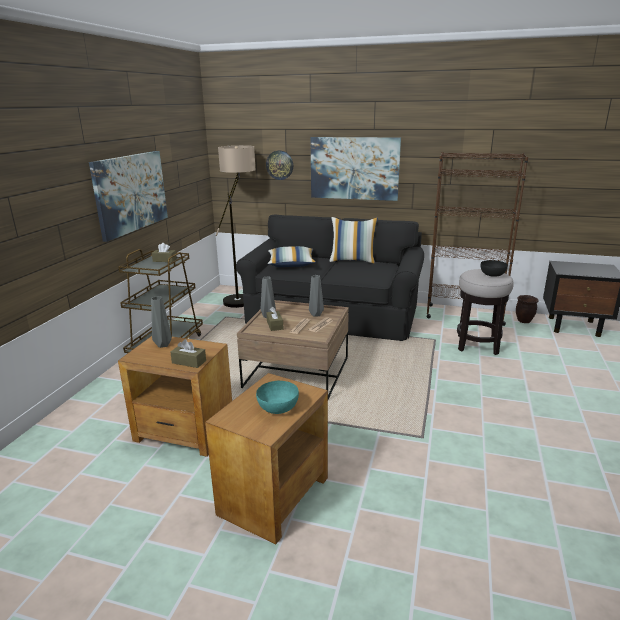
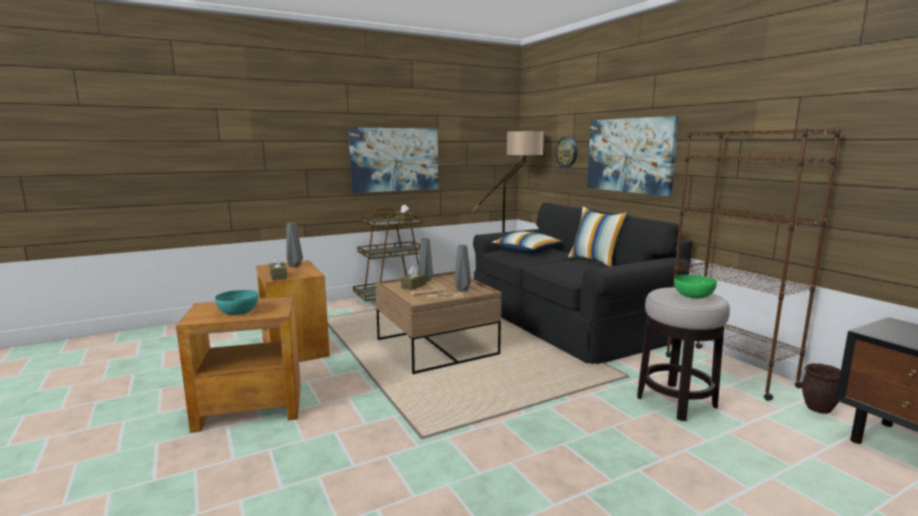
camera: 45 degrees right, 10 degrees down
(492, 275) = (693, 296): black bowl -> green bowl

